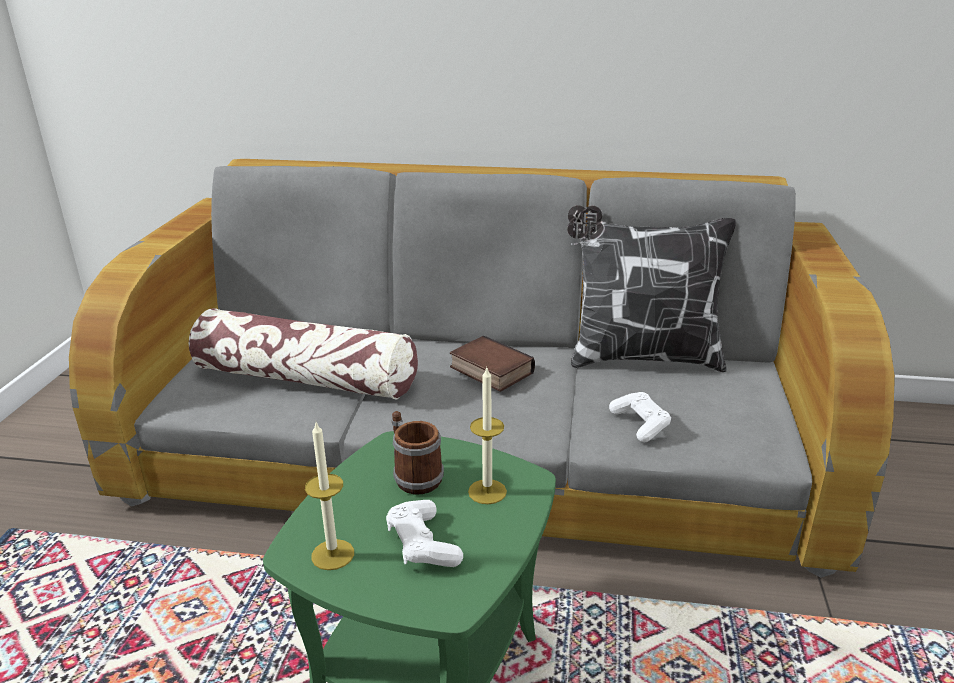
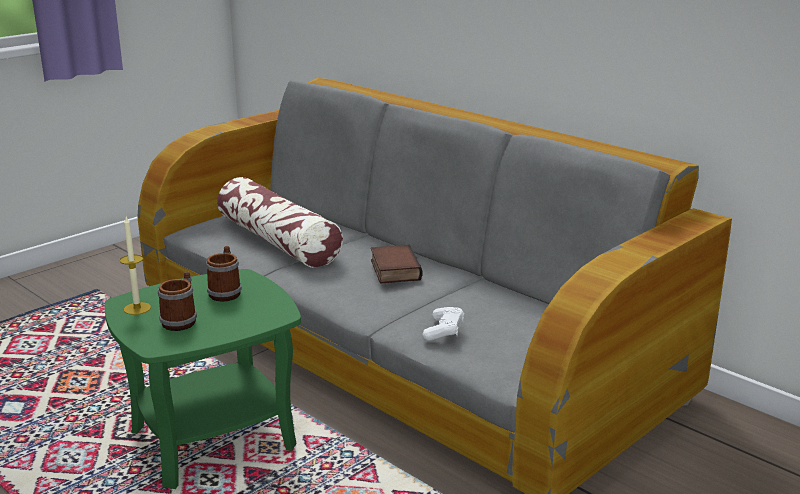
camera: 35 degrees right, 5 degrees down
(422, 545) = (182, 320): white game controller -> mug
(487, 491) = (250, 311): candle -> none
(641, 357) = (520, 296): pillow -> none

